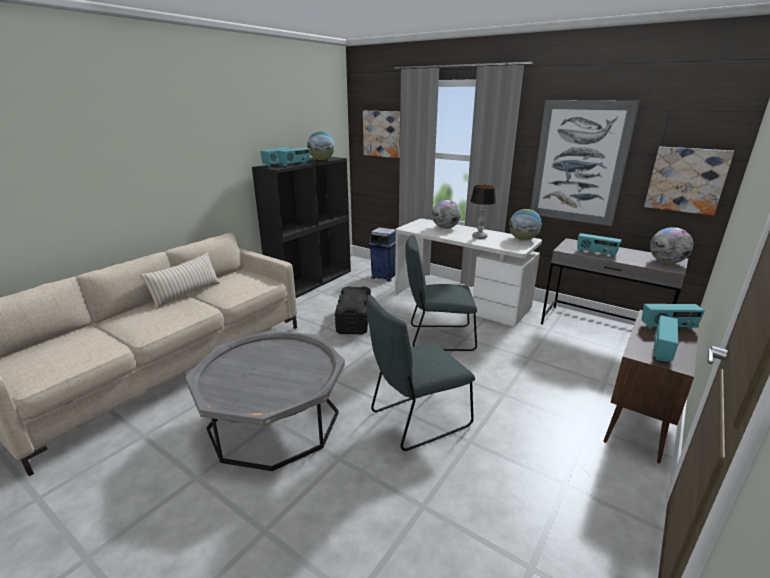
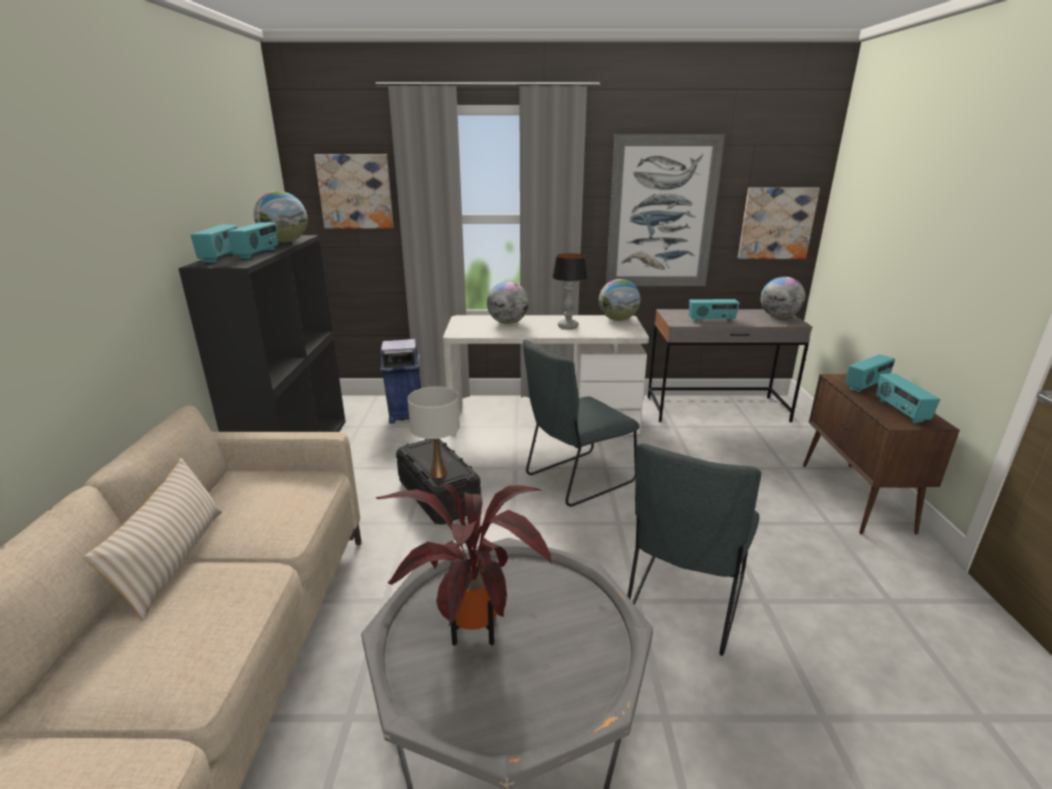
camera: 35 degrees left, 0 degrees up
(256, 364) = (471, 633): none -> potted plant
(347, 304) = (438, 473): none -> white table lamp

